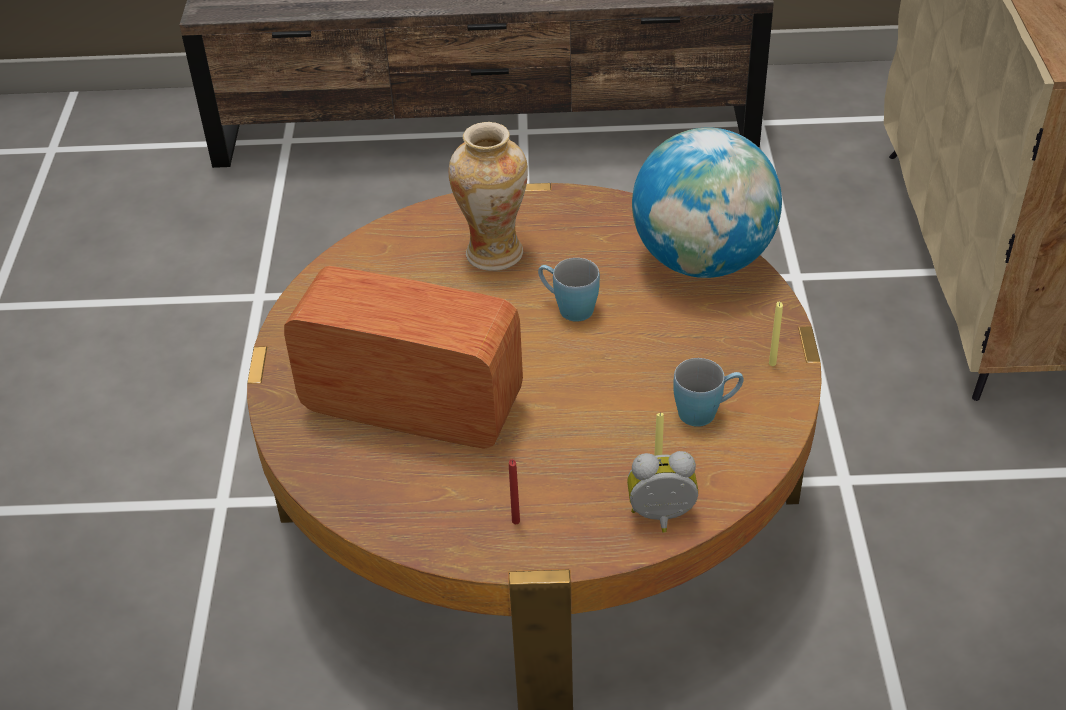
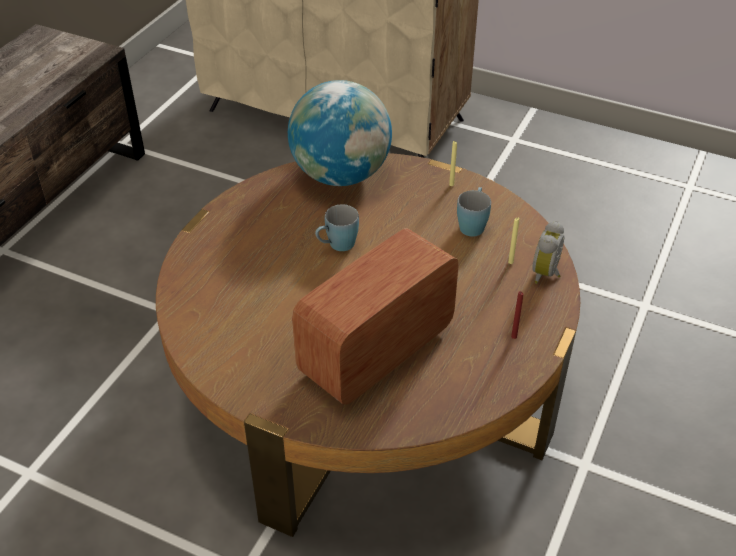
camera: 65 degrees left, 0 degrees up
(493, 253) = (252, 260): vase -> none

